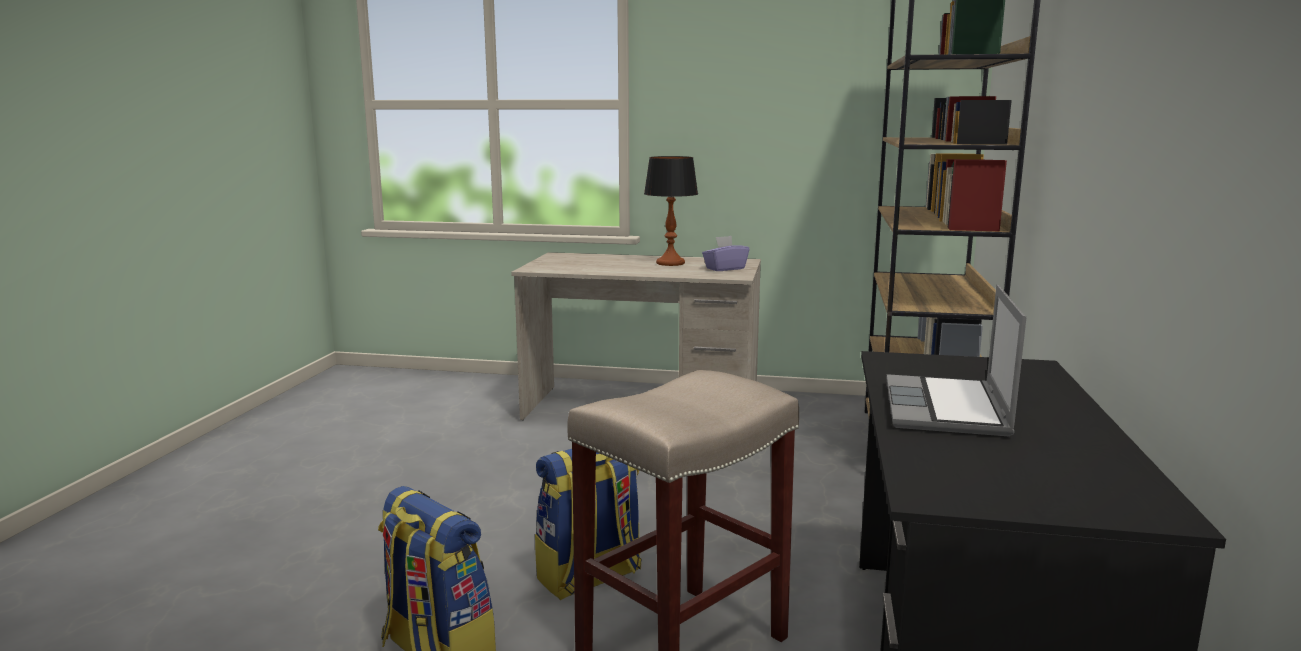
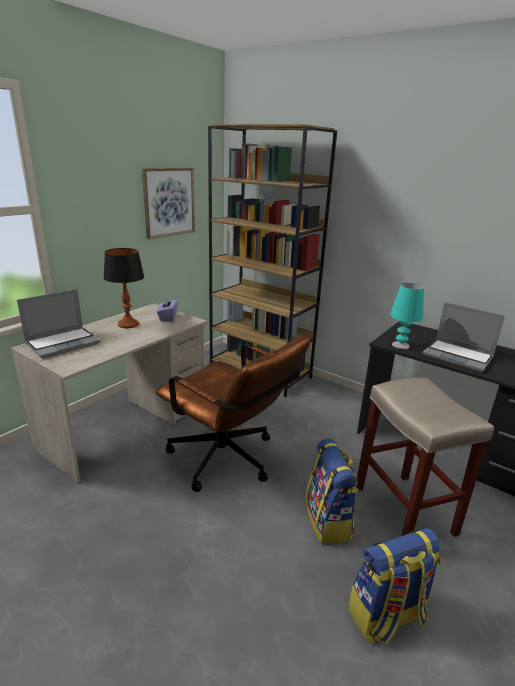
camera: 65 degrees left, 10 degrees up
(582, 259) = (63, 343): none -> laptop
(645, 481) = (229, 461): none -> brown office chair
(841, 110) = (169, 202): none -> picture
(902, 368) = (401, 345): none -> turquoise table lamp

